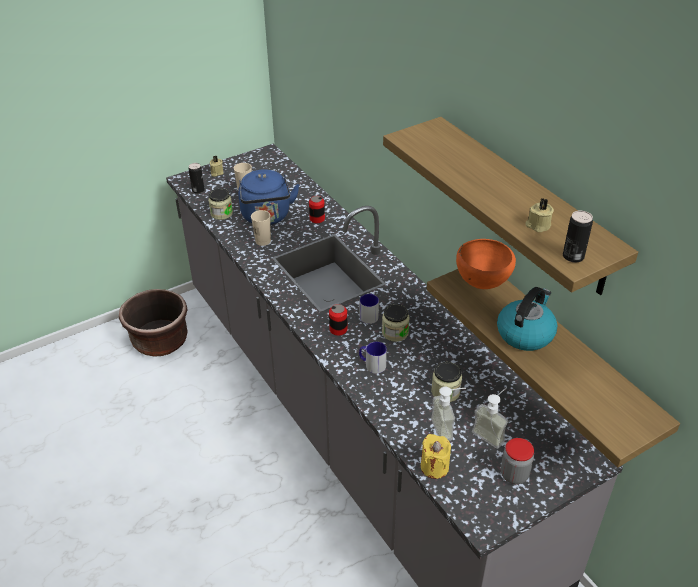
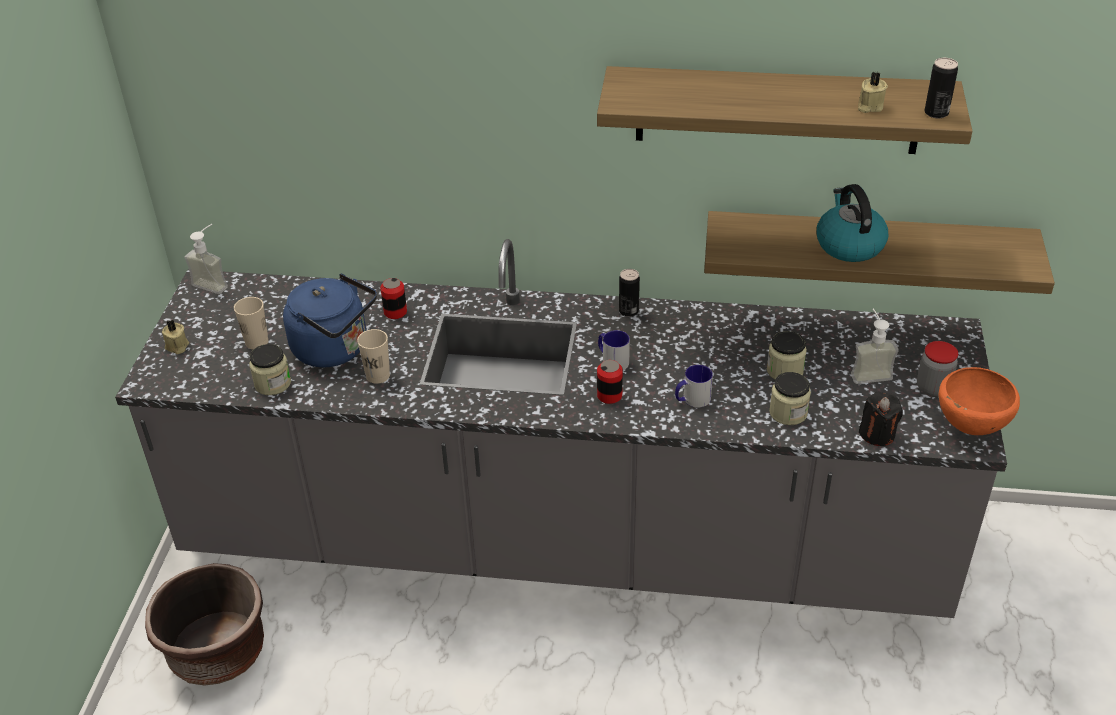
camera: 50 degrees left, 0 degrees up
(198, 190) = (191, 381): can -> can (628, 311)
(395, 333) = (661, 357): jar -> jar (788, 413)
(434, 467) = (877, 434): yellow candle -> black candle
(448, 428) = (835, 396): soap dispenser -> soap dispenser (214, 282)
(481, 284) = (749, 231): orange bowl -> orange bowl (969, 428)

